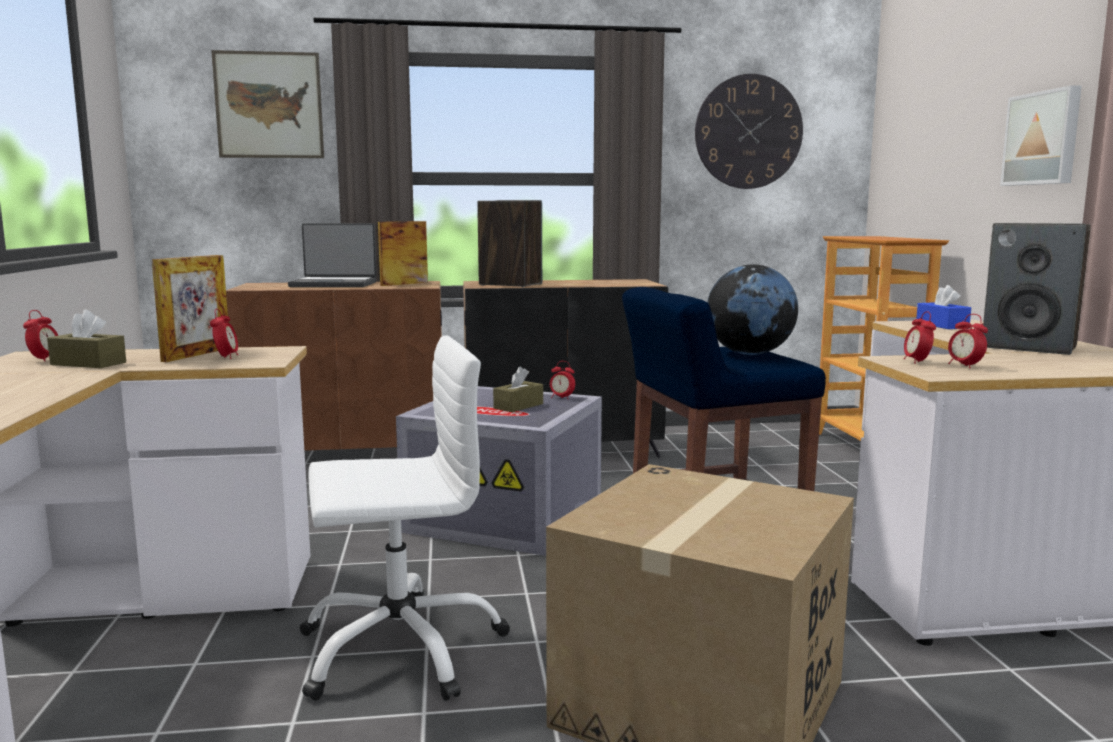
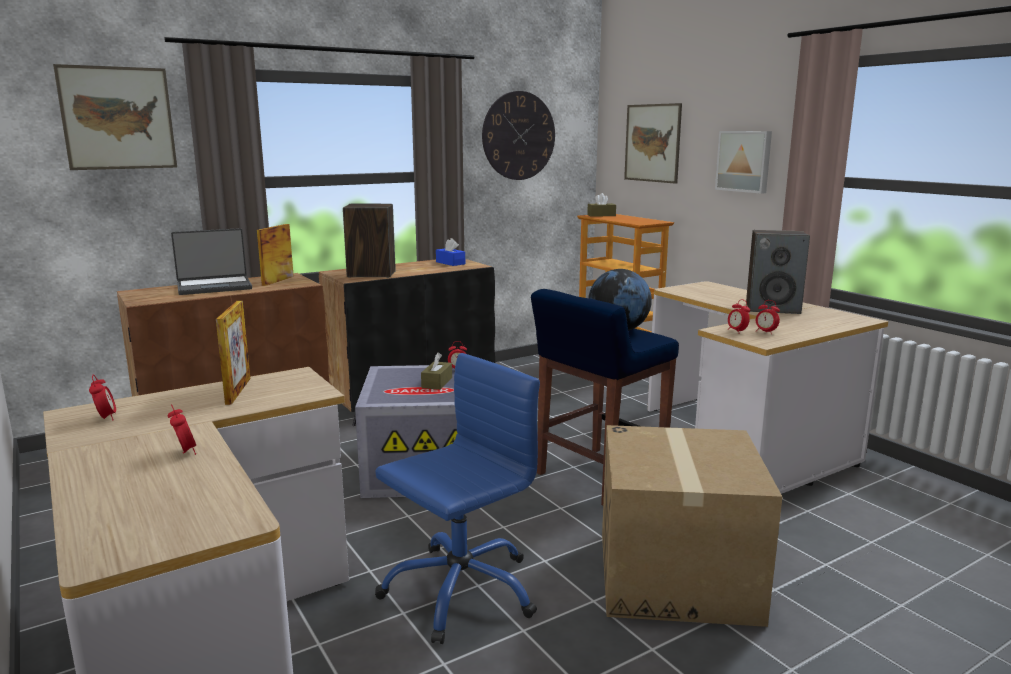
camera: 25 degrees left, 5 degrees up
(88, 363) = (162, 417): brown tissue box -> brown tissue box (601, 215)
(226, 357) = (272, 391): alarm clock -> alarm clock (185, 452)
(400, 648) = (460, 590): white office chair -> blue office chair
(931, 132) = (652, 143): none -> picture
(942, 325) = (699, 290): blue tissue box -> blue tissue box (450, 263)

